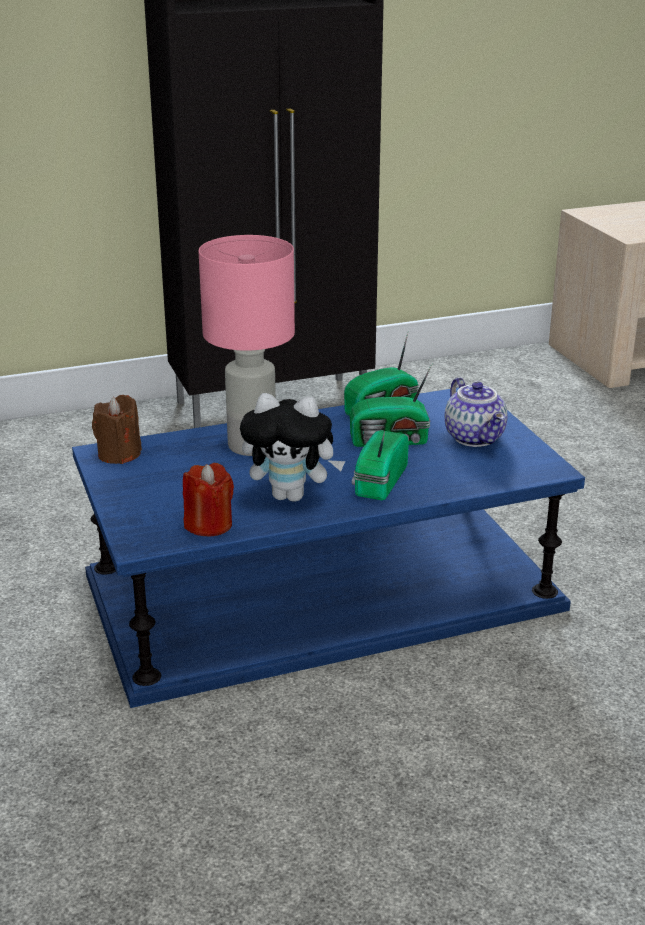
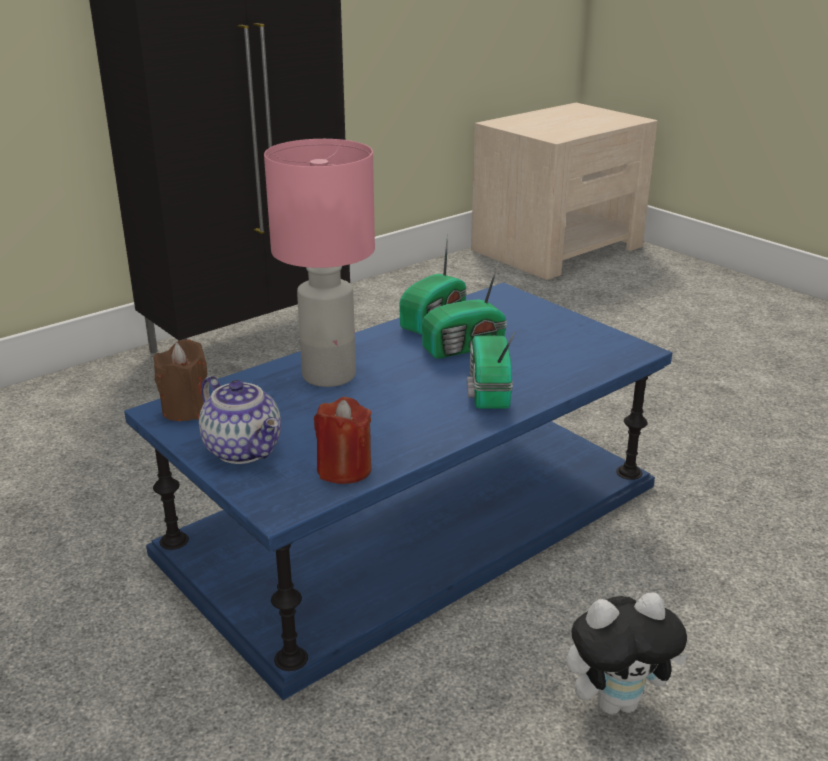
camera: 20 degrees left, 0 degrees up
(291, 496) = (410, 420): plush toy -> plush toy (617, 701)
(476, 438) = (544, 331): teapot -> teapot (245, 450)

